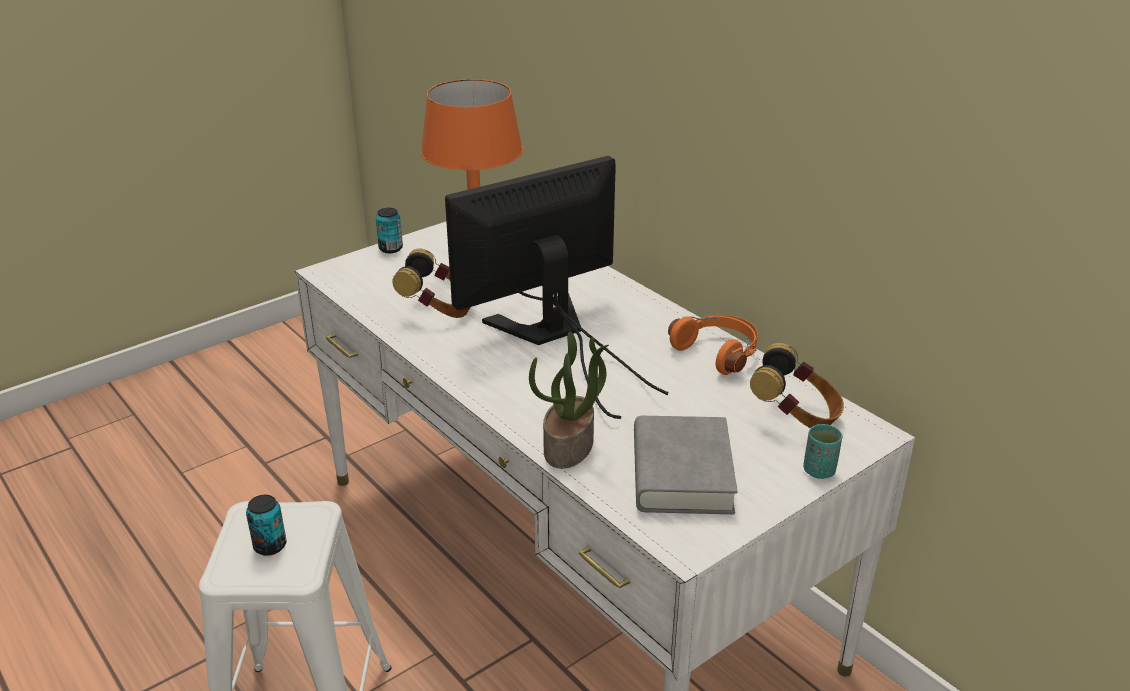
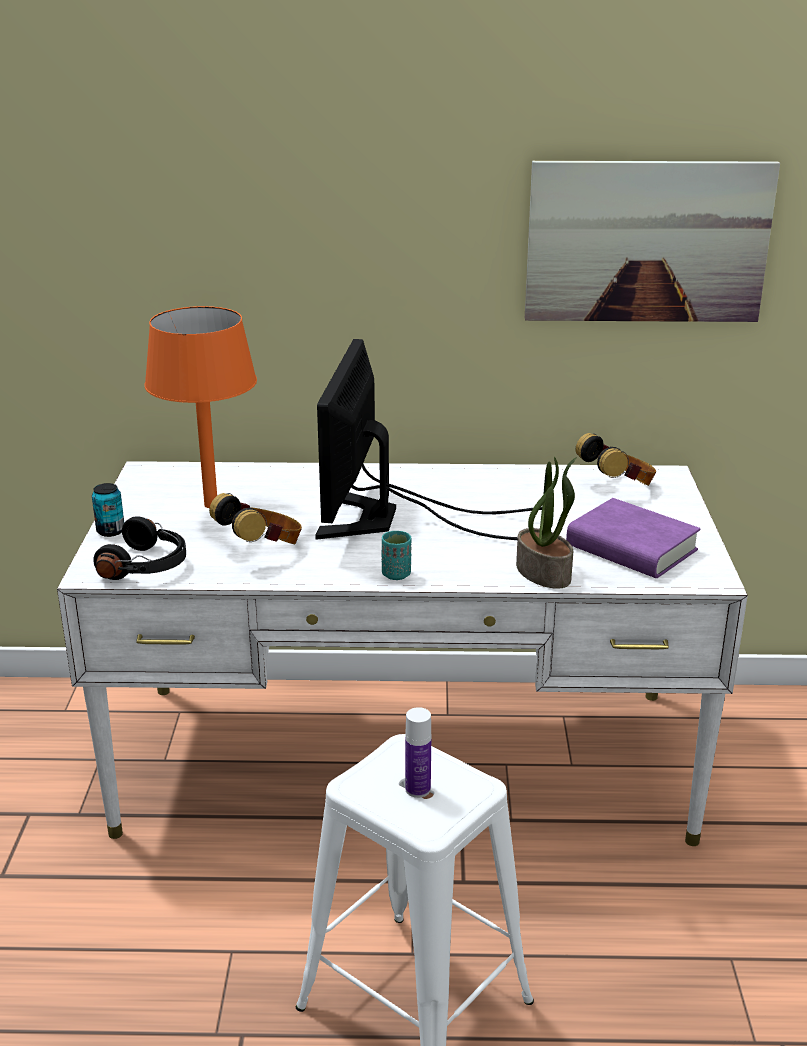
camera: 50 degrees left, 5 degrees down
(270, 546) = (418, 789): can -> bottle
(360, 283) = (147, 566): none -> black headphones
(681, 474) = (631, 548): grey book -> purple book
(718, 352) = (504, 477): orange headphones -> none
(819, 471) = (685, 506): turquoise cup -> turquoise cup (396, 574)
(909, 149) = (647, 242): none -> picture

